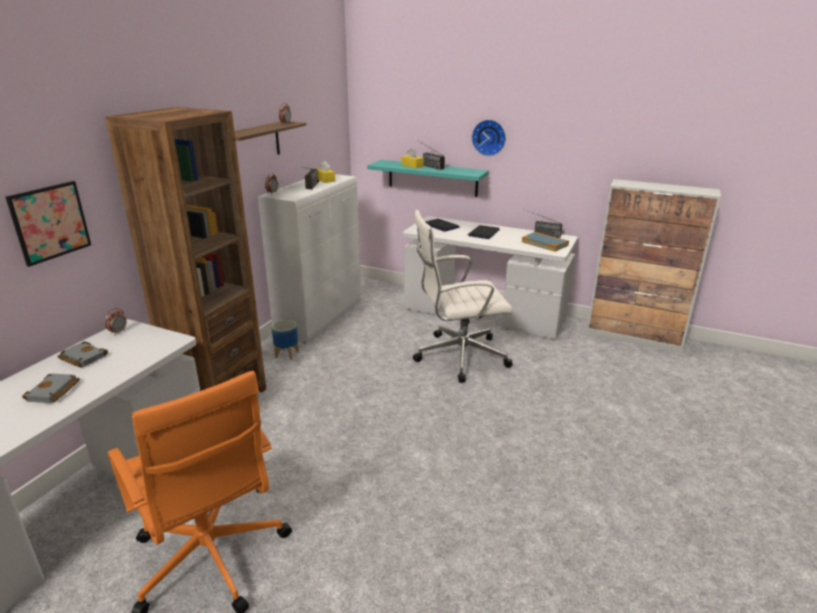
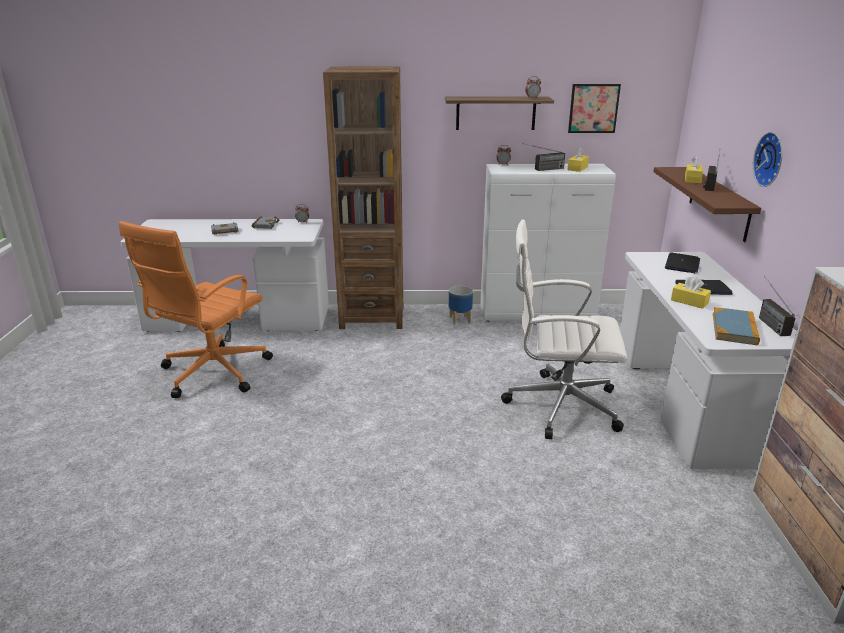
camera: 65 degrees right, 0 degrees up
(50, 222) = (281, 132): picture -> picture (593, 108)
(432, 178) = (719, 203): turquoise shelf -> brown shelf
(458, 356) = (559, 405): white office chair -> white office chair turned 45 degrees counterclockwise
(500, 241) = (689, 301): none -> yellow tissue box

